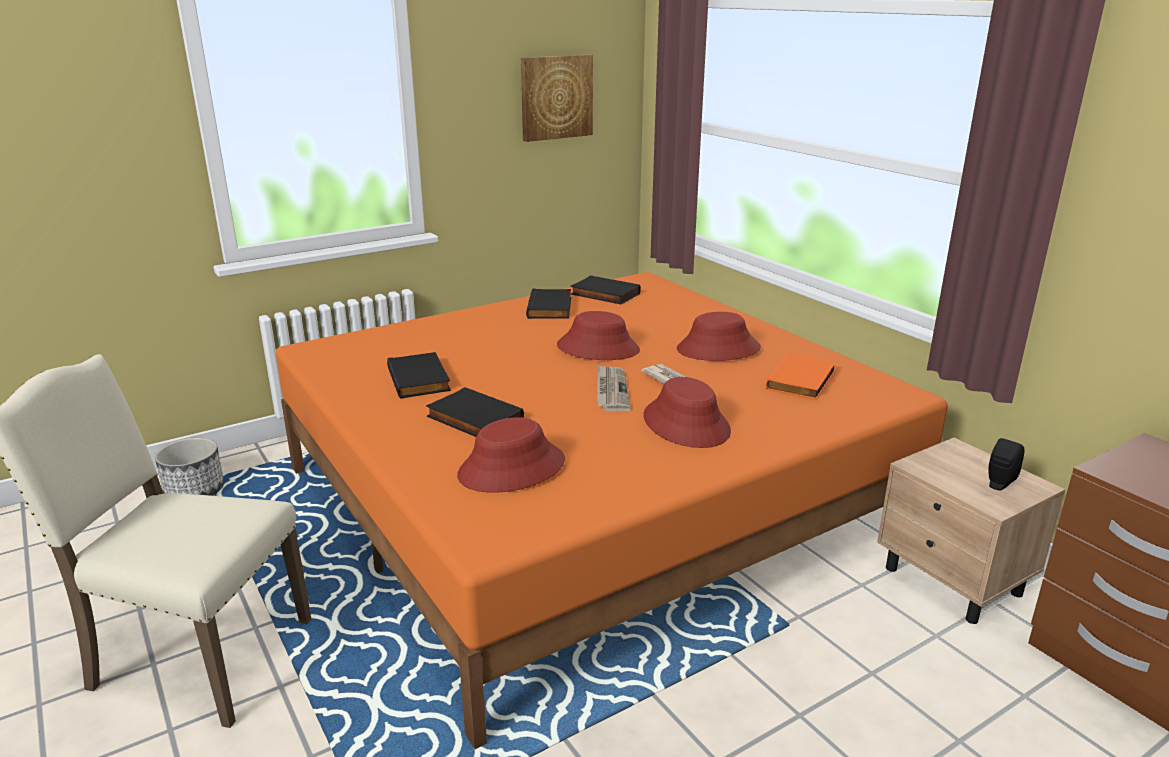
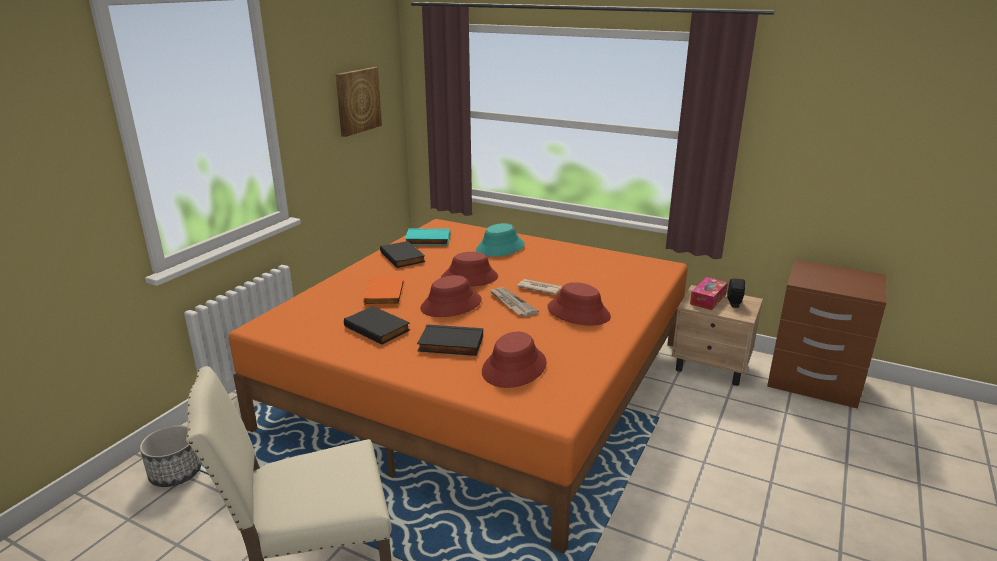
camera: 30 degrees left, 0 degrees up
(604, 294) = (427, 240): black book -> turquoise book
(685, 321) = (500, 248): none -> turquoise hat
(718, 349) = (541, 262): red hat -> red hat (451, 305)
(803, 381) = (609, 271): orange book -> orange book (386, 294)
(957, 465) = (708, 299): none -> tissue box

